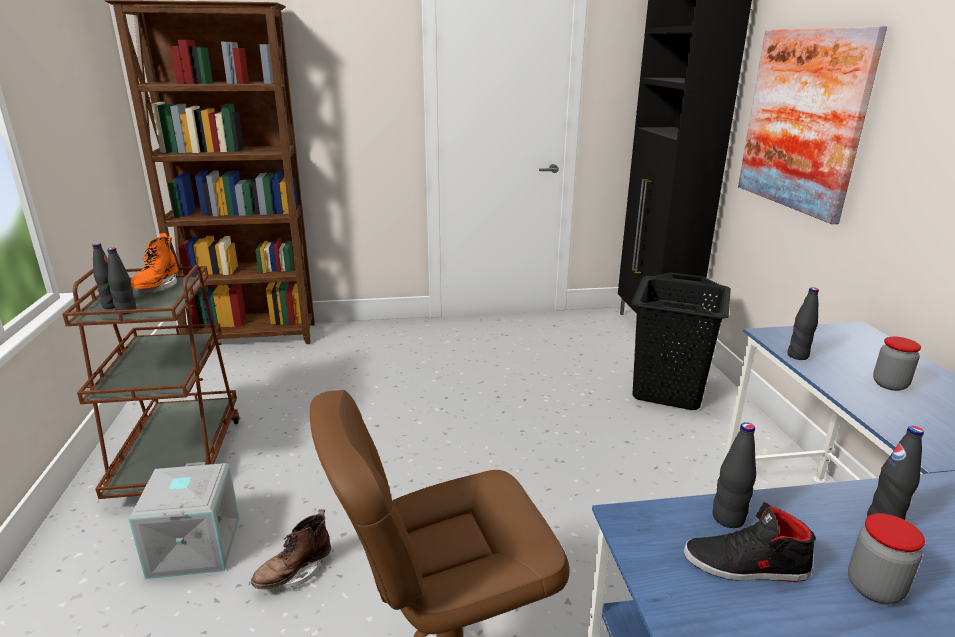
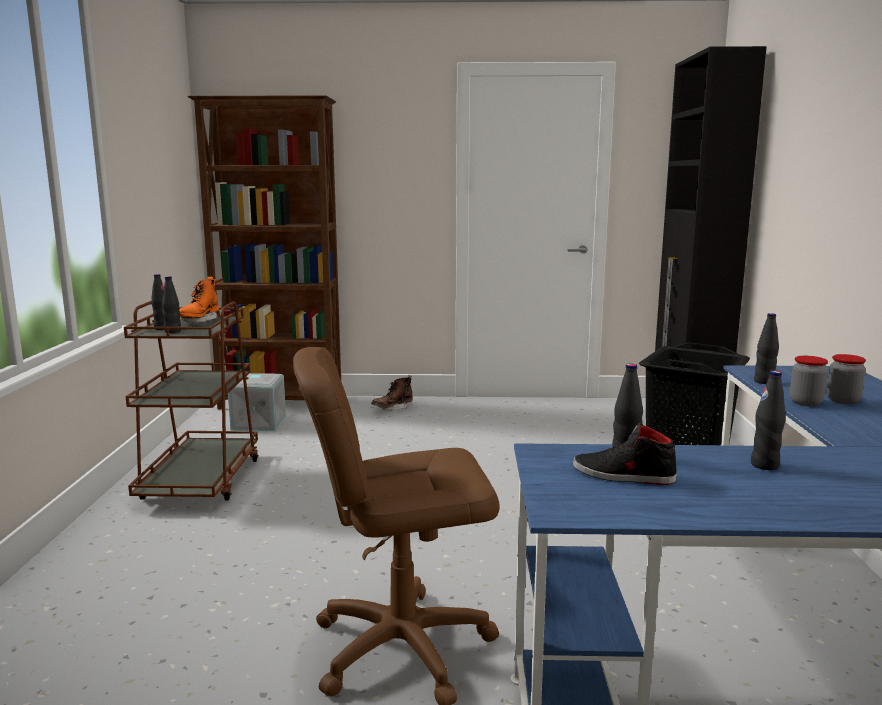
camera: 10 degrees right, 10 degrees down
(193, 547) = (202, 538): grey storage box -> grey storage box (258, 423)
(294, 573) = (285, 562): brown boot -> brown boot (392, 408)
(803, 120) = (804, 185): picture -> none
(874, 588) = (726, 492): jar -> jar (805, 402)

